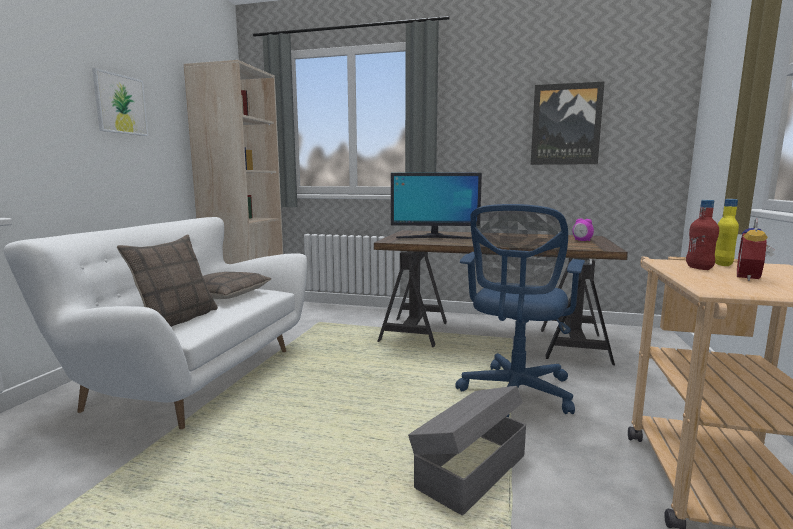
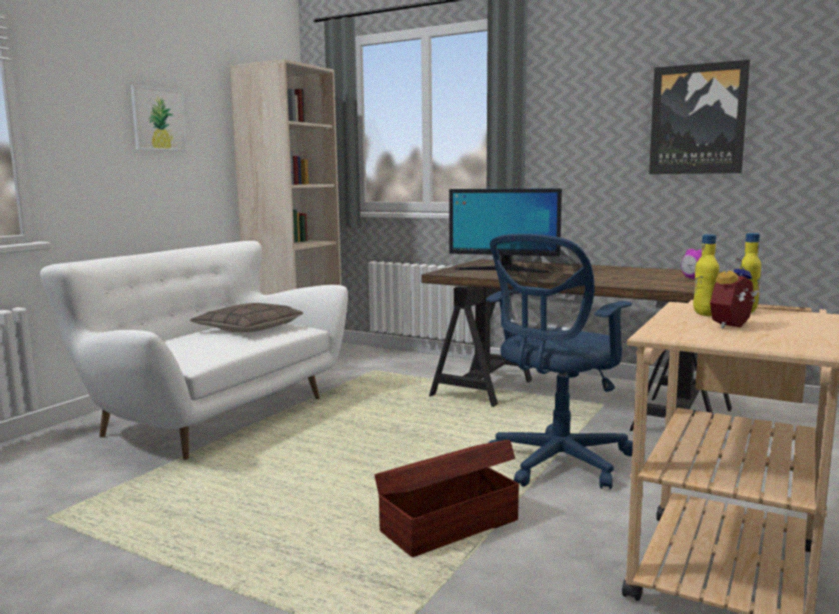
camera: 15 degrees right, 0 degrees up
(176, 320) = (190, 350): pillow -> none
(469, 471) = (447, 525): grey storage box -> brown storage box
(699, 268) = (704, 314): red bottle -> yellow bottle

